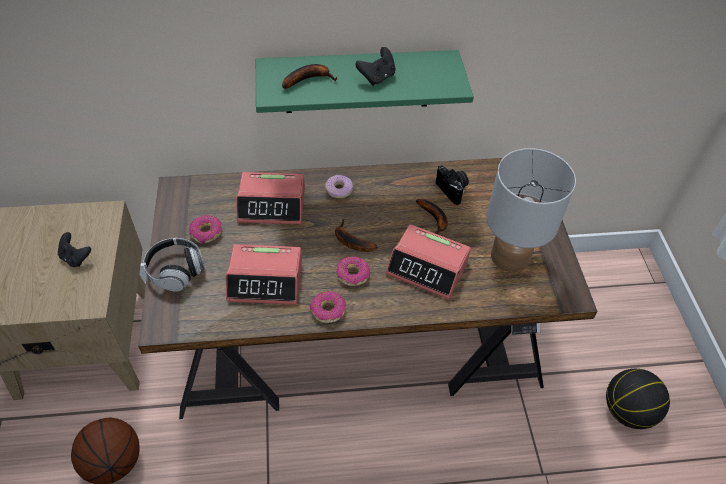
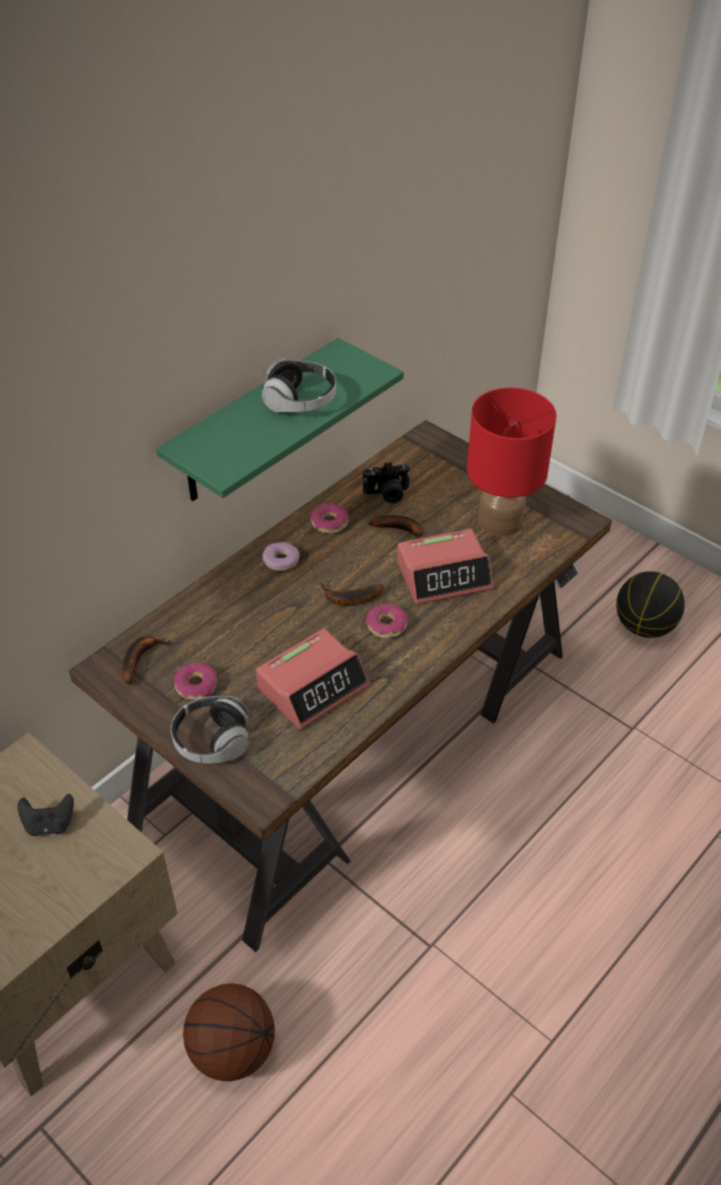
camera: 40 degrees left, 5 degrees down
(272, 205) = (232, 617): alarm clock -> none
(309, 79) = (238, 438): banana -> banana (140, 659)
(328, 310) = (402, 670): donut -> donut (329, 523)
(377, 77) = (300, 401): black game controller -> headphones
(453, 190) = (387, 494): camera -> camera turned 150 degrees clockwise
(510, 257) = (501, 521): grey table lamp -> red table lamp

